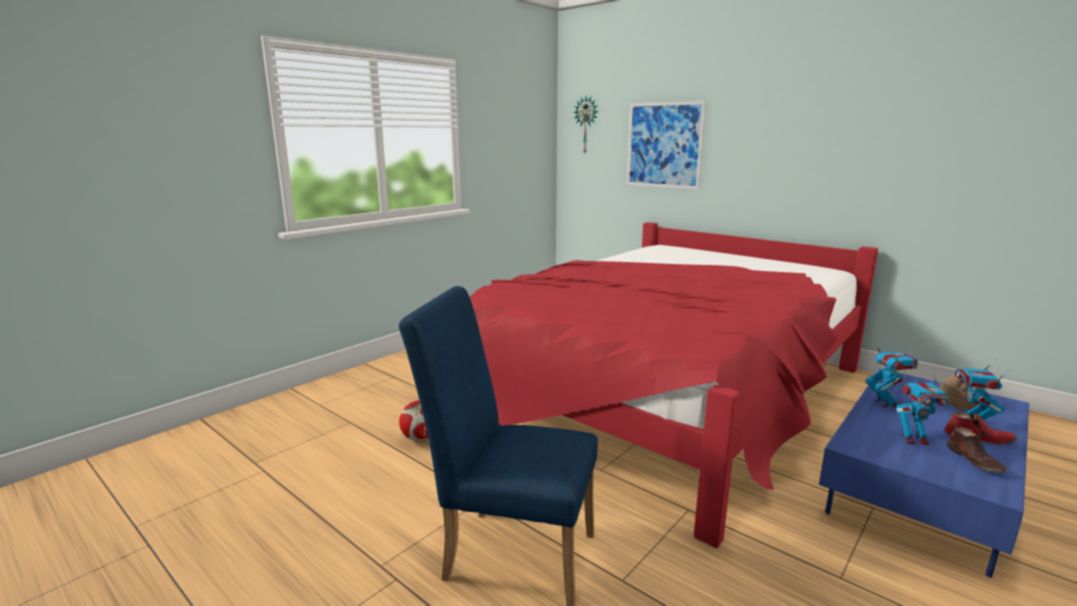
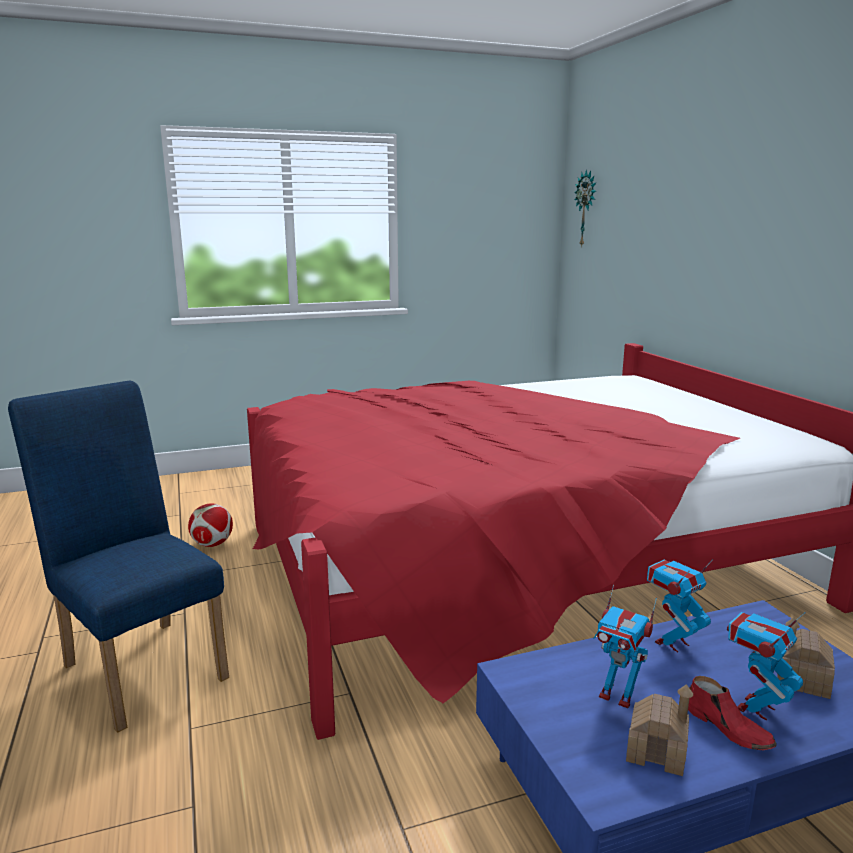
camera: 30 degrees right, 0 degrees up
(664, 145) = (657, 237): picture -> none
(885, 403) = (672, 643): toy robot -> toy robot turned 150 degrees counterclockwise
(975, 461) = (656, 750): brown shoe -> toy house

